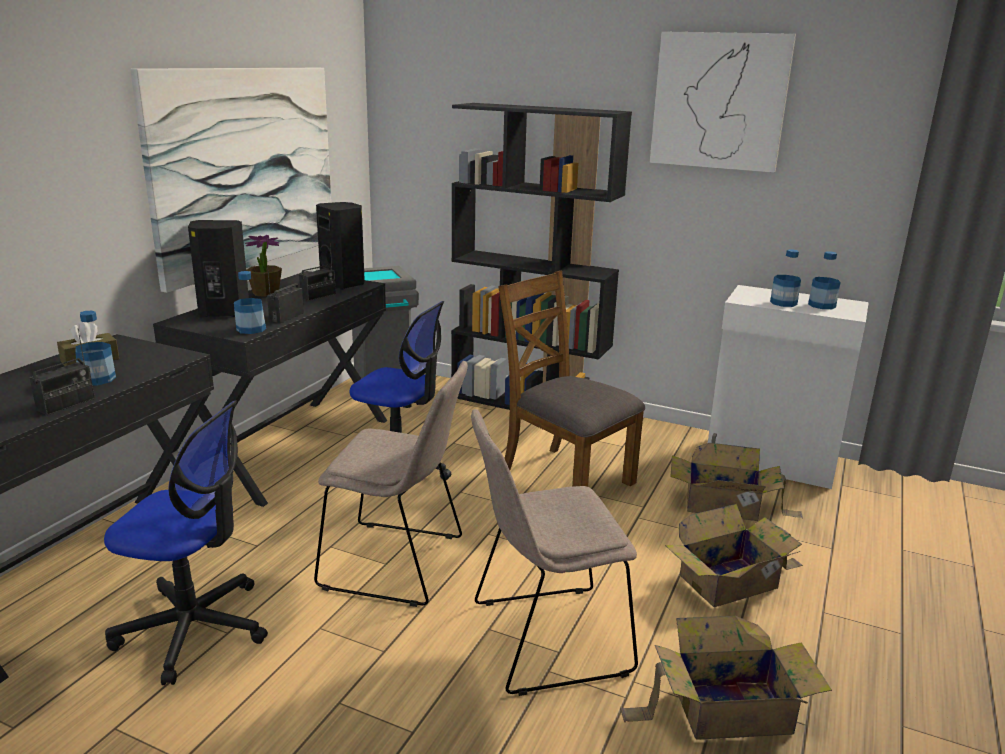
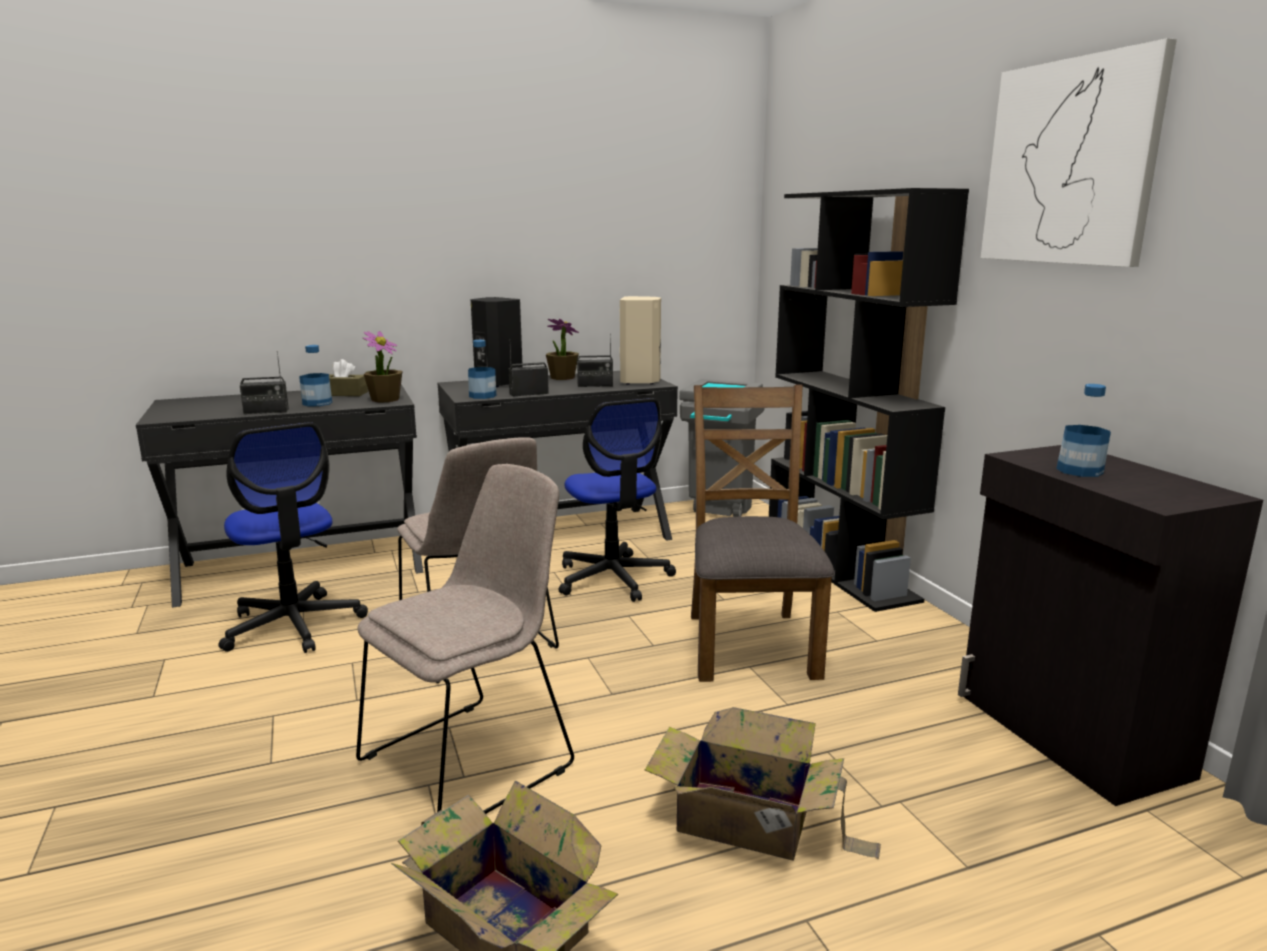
camera: 45 degrees right, 5 degrees down
(162, 356) = (385, 399): none -> potted plant
(246, 169) = (571, 258): picture -> none
(344, 284) = (640, 381): black speaker -> beige speaker
(544, 639) = (472, 759): beige chair -> beige chair turned 105 degrees clockwise
(725, 505) = (896, 749): cardboard box -> none
(771, 462) = (1068, 735): white cabinet -> black cabinet
(822, 305) = (1143, 485): bottle -> none

